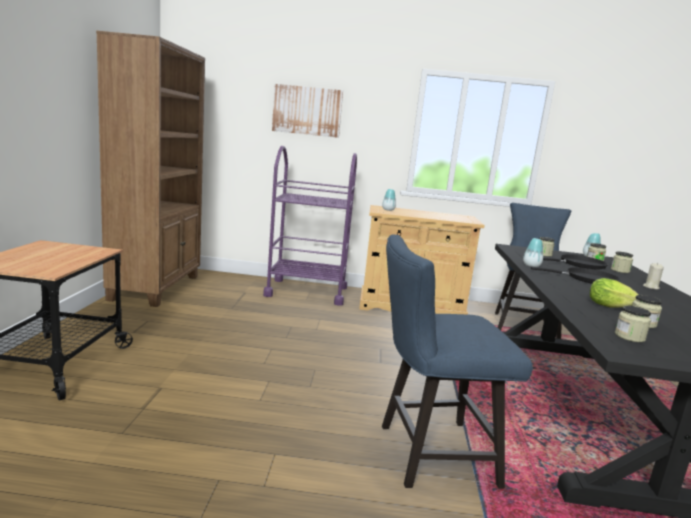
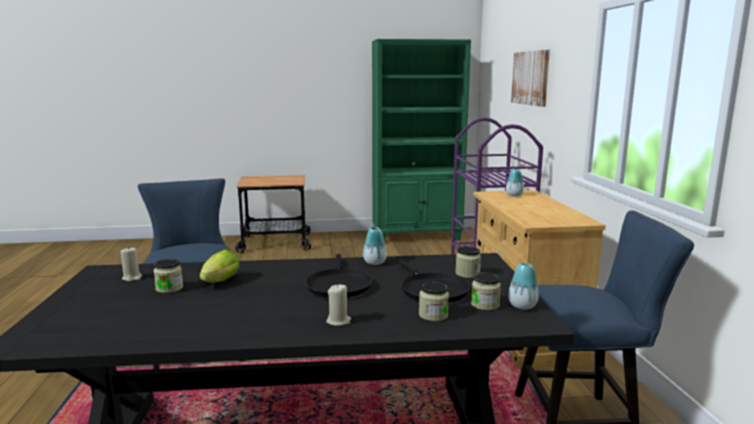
camera: 80 degrees right, 0 degrees up
(157, 287) = (417, 236): brown bookcase -> green bookcase
(629, 337) = (132, 278): jar -> beige candle

